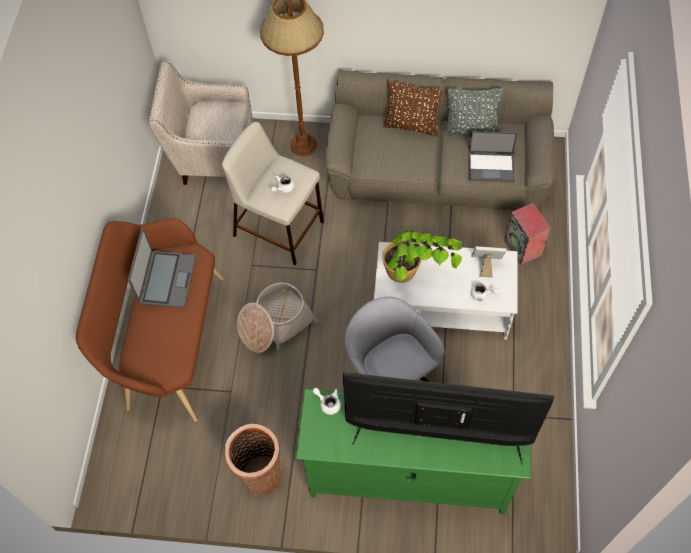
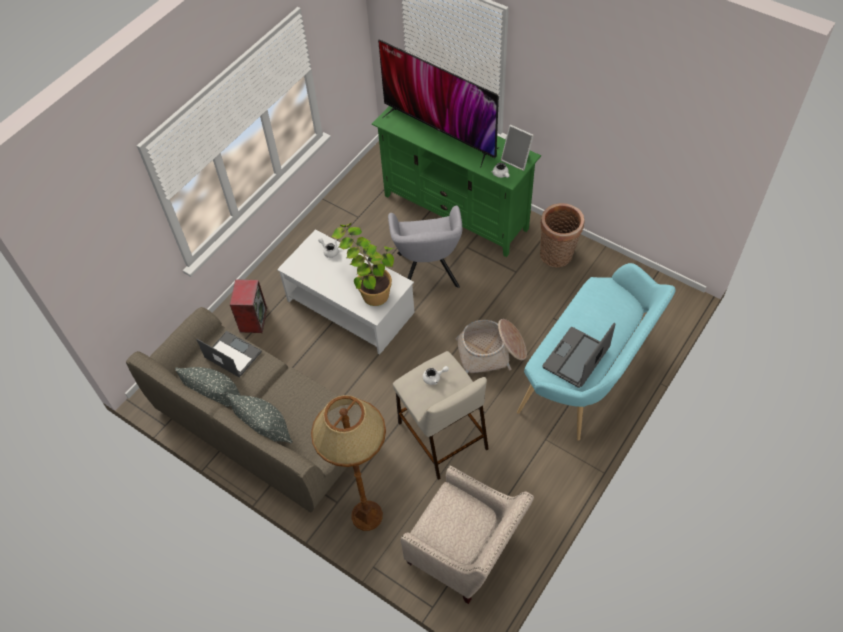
camera: 150 degrees left, 5 degrees down
(169, 343) = (589, 377): brown bench -> turquoise bench
(411, 125) = (266, 430): brown pillow -> grey pillow
(485, 265) = (309, 269): picture frame -> picture frame (517, 160)

